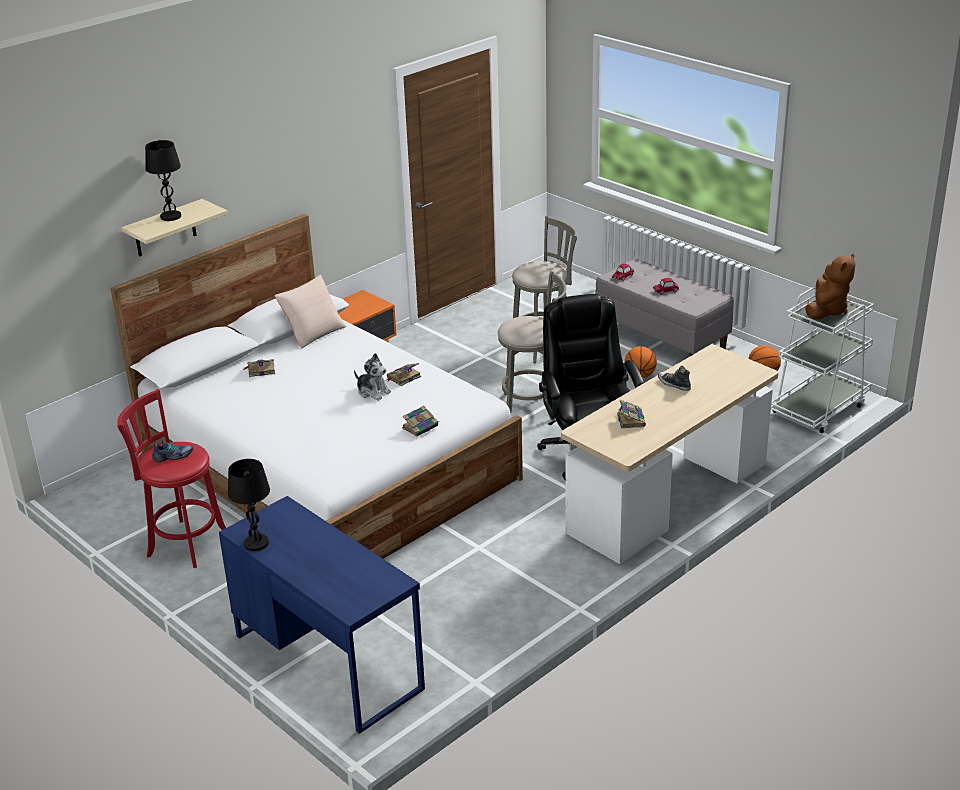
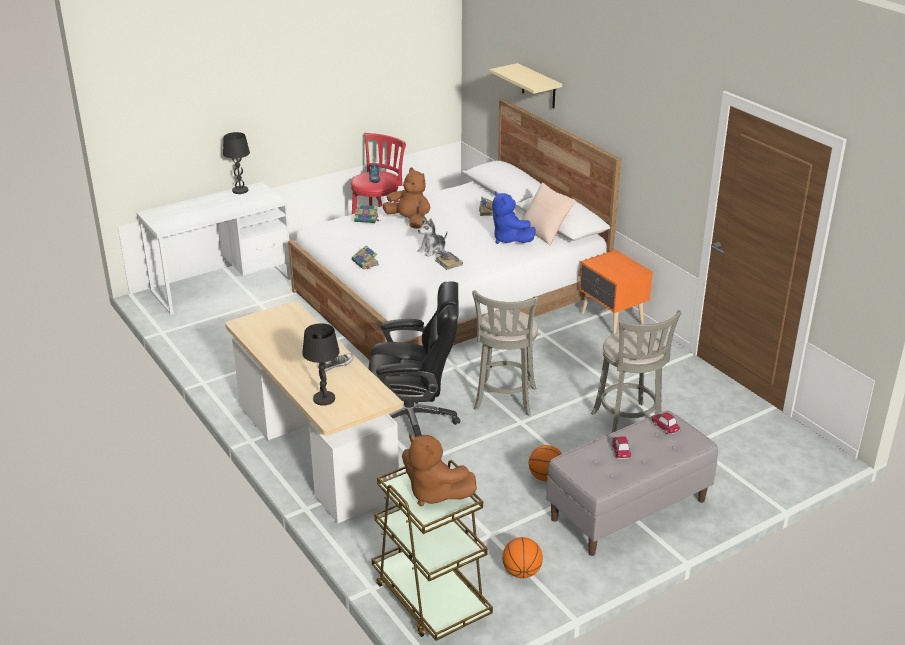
camera: 100 degrees right, 0 degrees up
(171, 216) = (529, 75): black table lamp -> black table lamp (324, 399)
(301, 415) = (409, 221): none -> brown plush toy
(328, 661) = (222, 285): blue desk -> white desk
(336, 350) = (509, 239): none -> blue plush toy
(630, 419) = (291, 334): book -> book (367, 219)
(818, 408) = (430, 598): white cart -> brown cart

